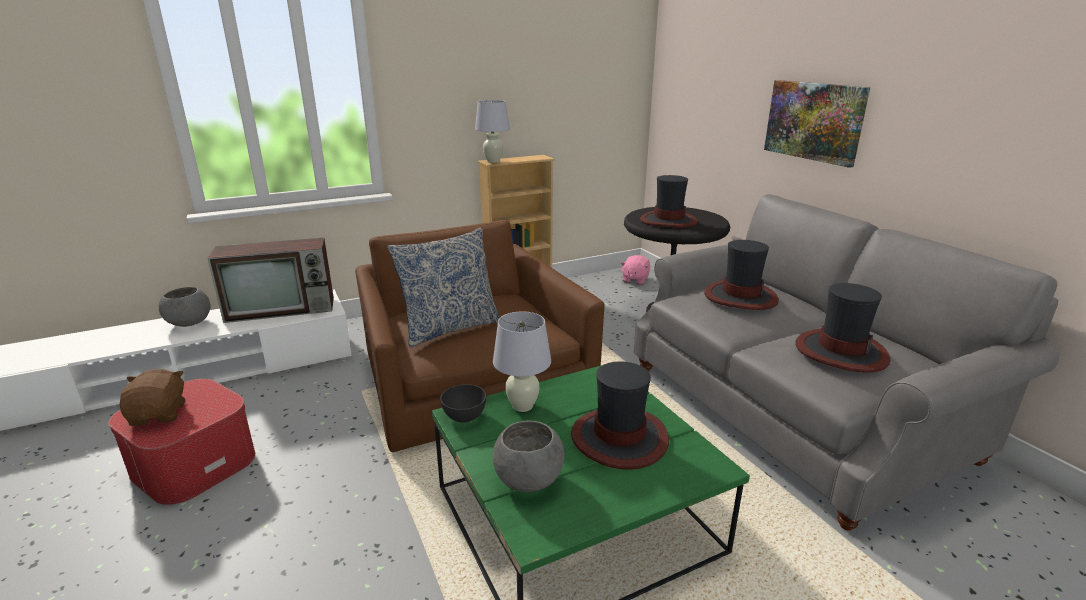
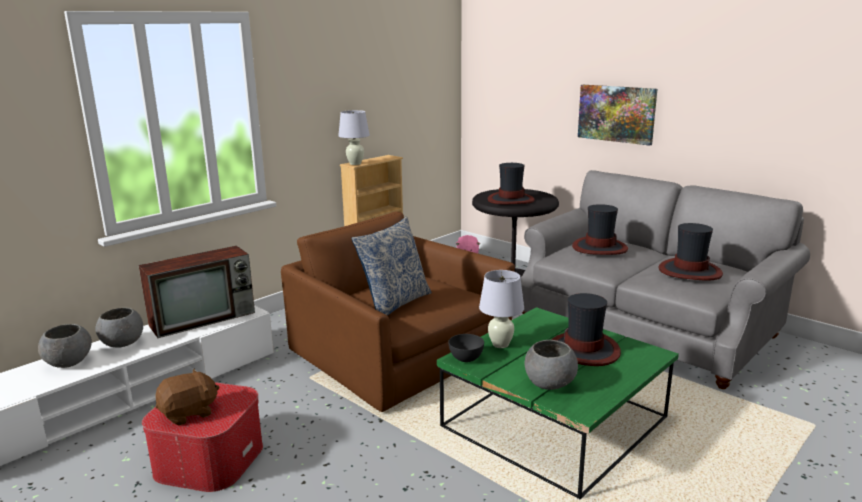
camera: 20 degrees left, 5 degrees down
(129, 334) = (69, 363): none -> grey bowl
(159, 414) = (189, 413): brown plush toy -> brown plush toy turned 90 degrees clockwise

